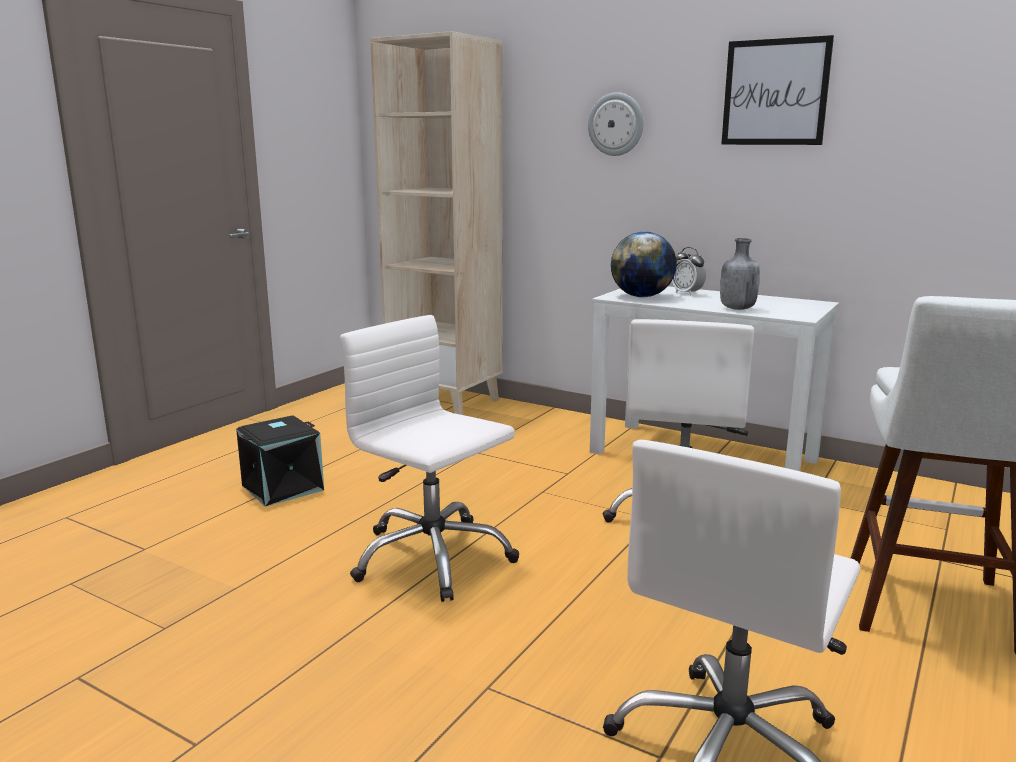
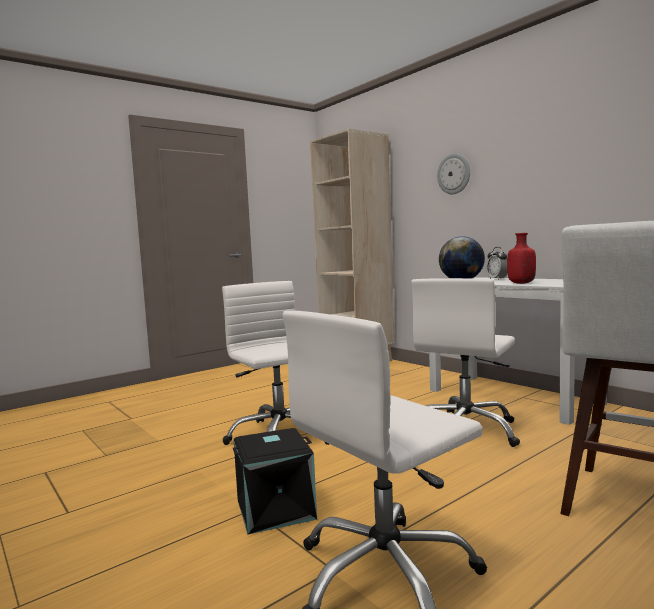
camera: 20 degrees right, 10 degrees down
(282, 487) = (226, 396): black storage box -> black storage box (275, 508)
(736, 308) = (520, 283): grey bottle -> red bottle
(775, 92) = (553, 136): picture -> none

